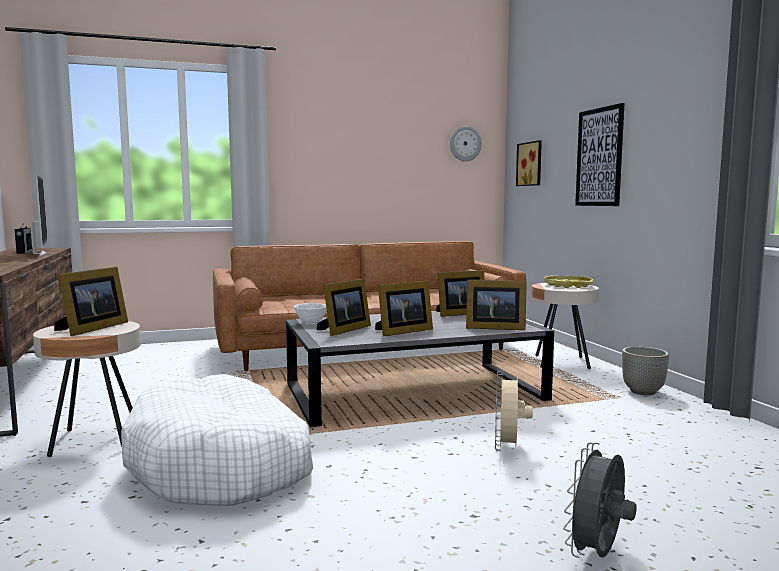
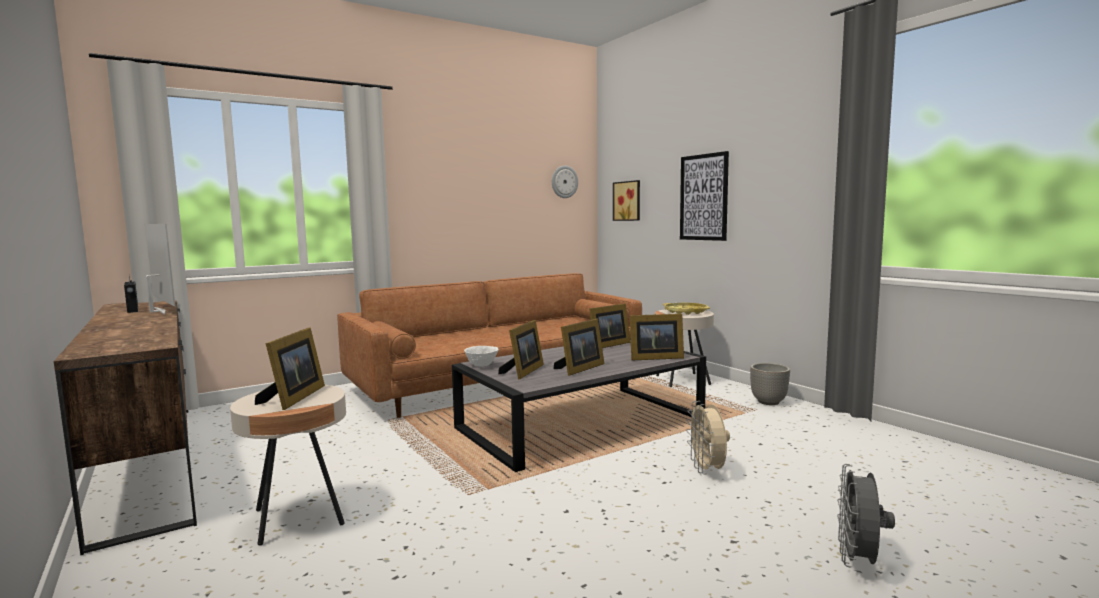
camera: 15 degrees left, 0 degrees up
(222, 464) = (460, 525): white dog bed -> none

